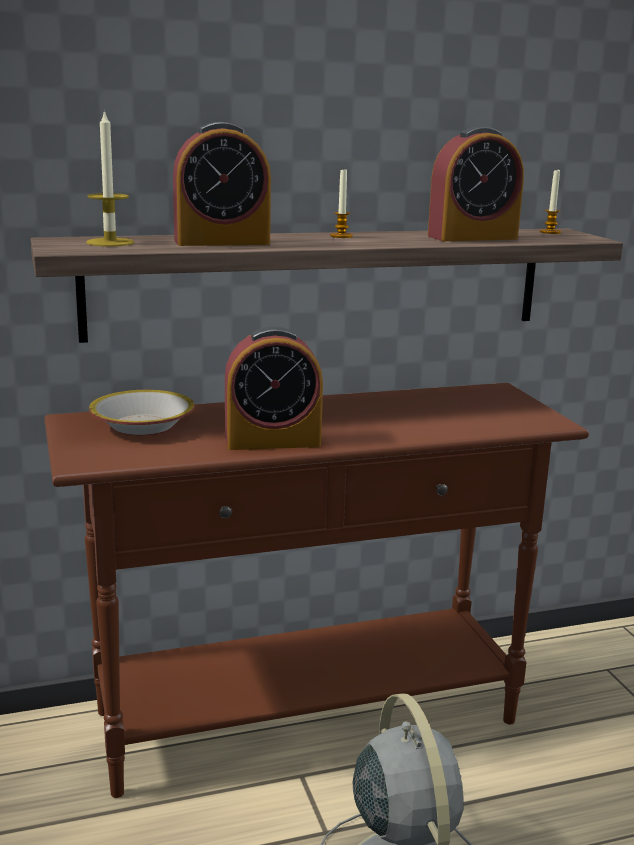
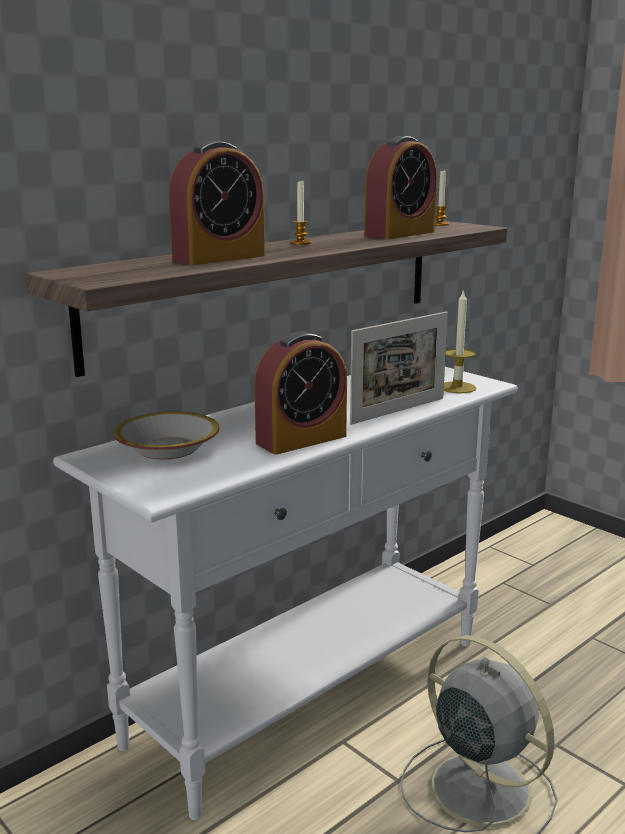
camera: 25 degrees left, 0 degrees up
(110, 242) = (121, 269): candle -> candle (457, 387)
(309, 718) = (312, 691): brown console table -> white console table
(410, 432) = (398, 411): none -> picture frame

